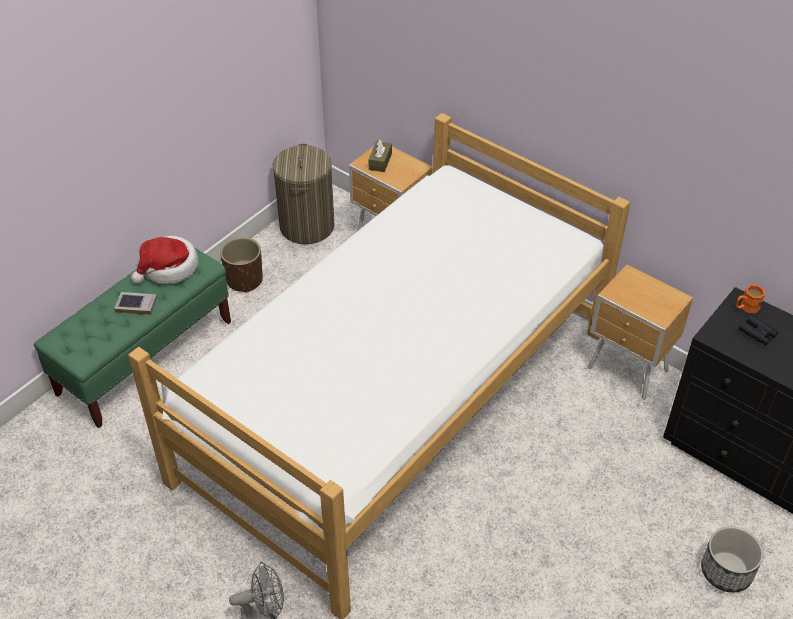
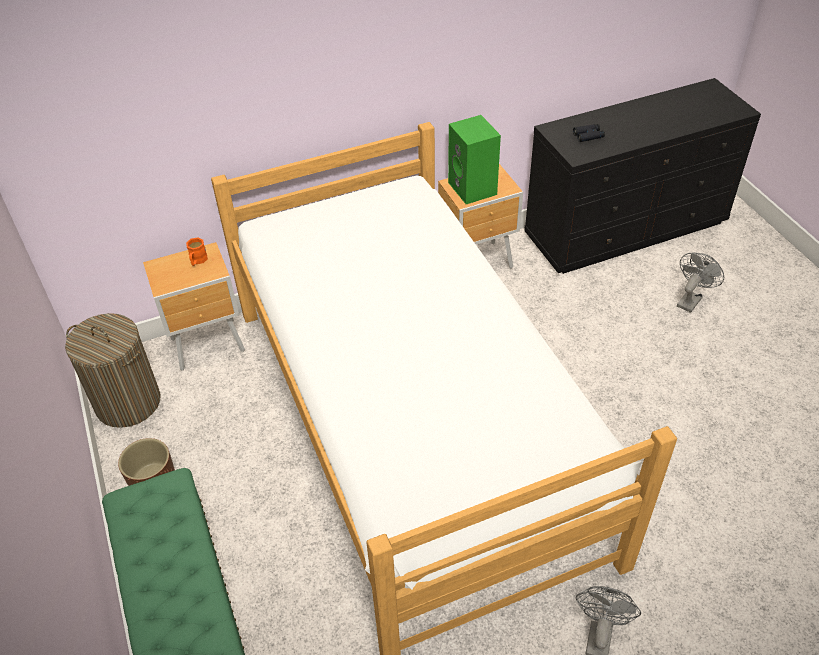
camera: 60 degrees left, 0 degrees up
(136, 305) = (180, 574): book -> none
(168, 268) = (147, 520): hat -> none
(380, 161) = (173, 274): brown tissue box -> none
(636, 293) = (473, 189): none -> green speaker
(725, 571) = (690, 299): planter -> grey fan
(746, 307) = (559, 129): orange mug -> orange mug (197, 261)

